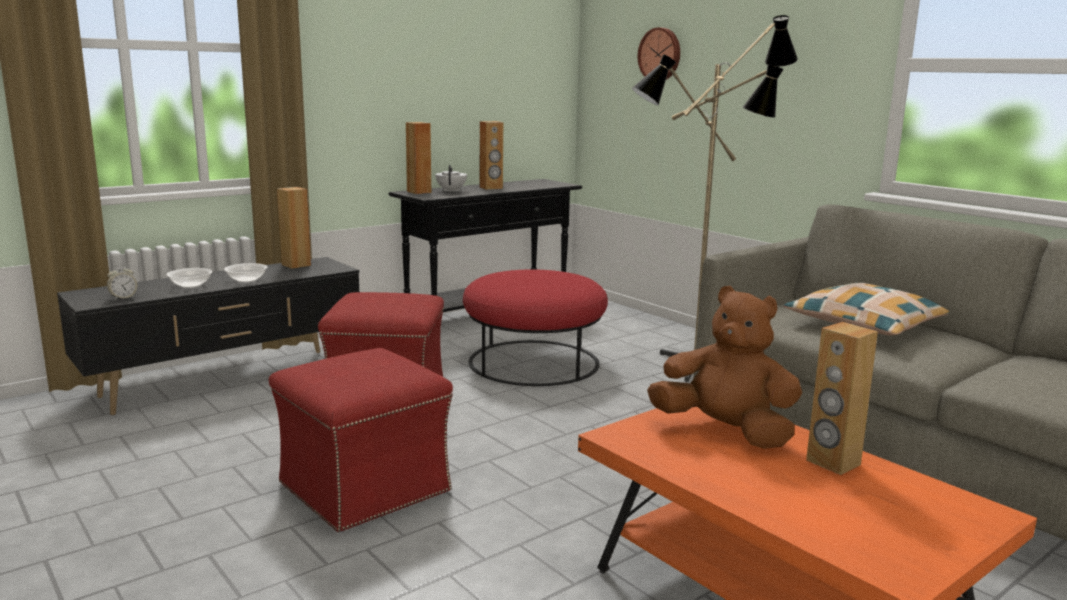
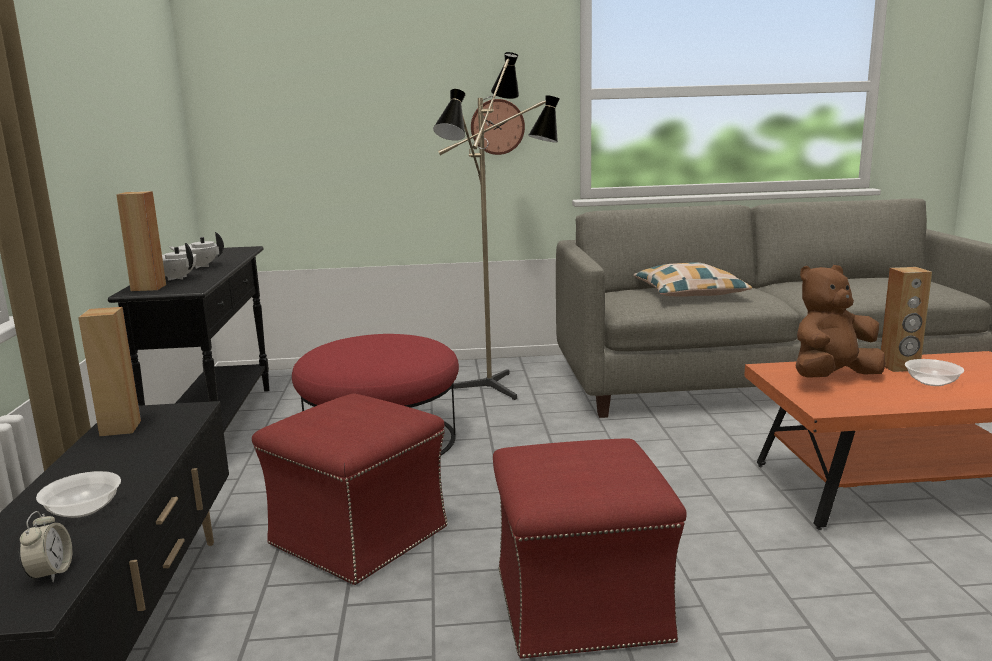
camera: 55 degrees left, 0 degrees up
(247, 280) = (136, 467): bowl -> bowl (932, 382)
(491, 188) = (199, 266): brown speaker -> white teapot
(660, 54) = (318, 93): wall clock -> wall clock (497, 127)

